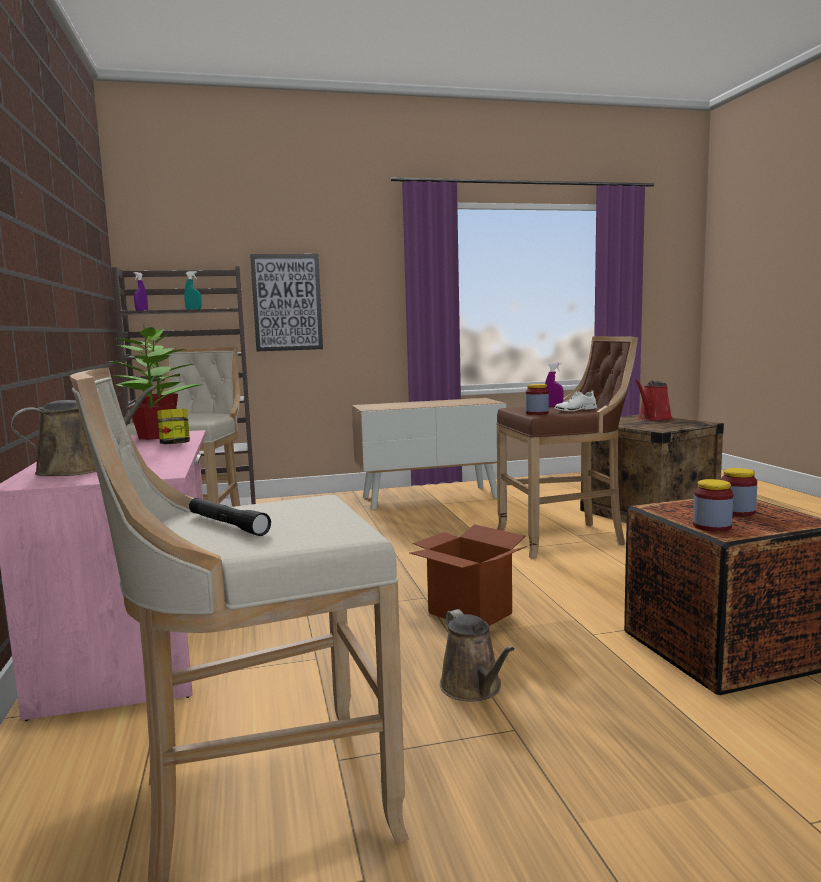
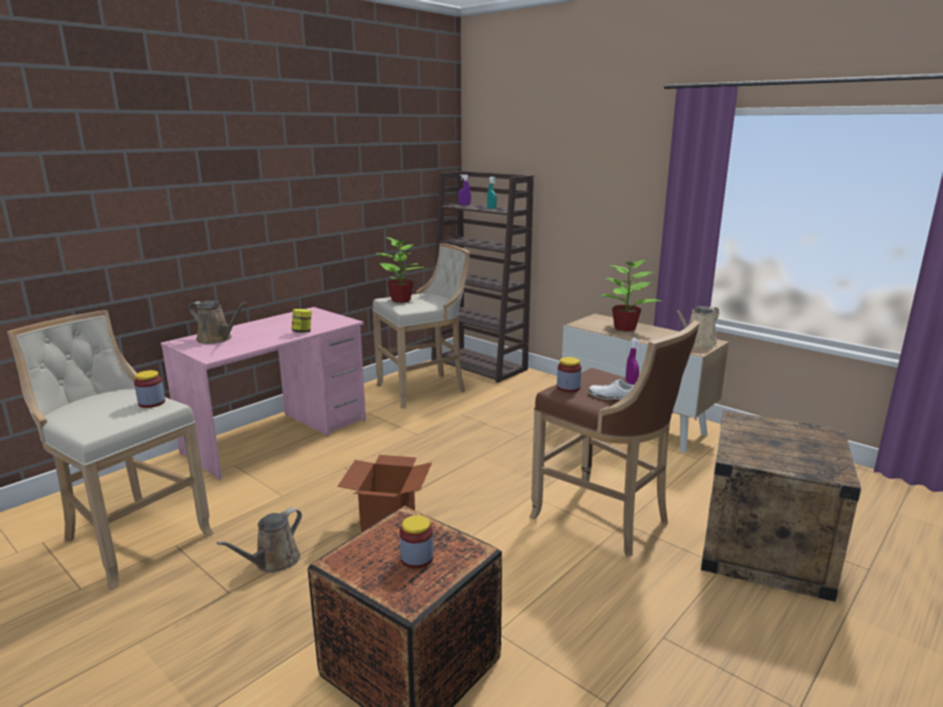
camera: 55 degrees right, 10 degrees up
(154, 437) = (326, 320): potted plant -> potted plant (625, 328)
(227, 525) = (109, 403): black flashlight -> none
(287, 302) = (569, 207): picture -> none
(477, 400) = (697, 343): none -> beige watering can
(653, 419) = (813, 441): red watering can -> none
(712, 526) = (355, 552): jar -> jar (151, 403)

